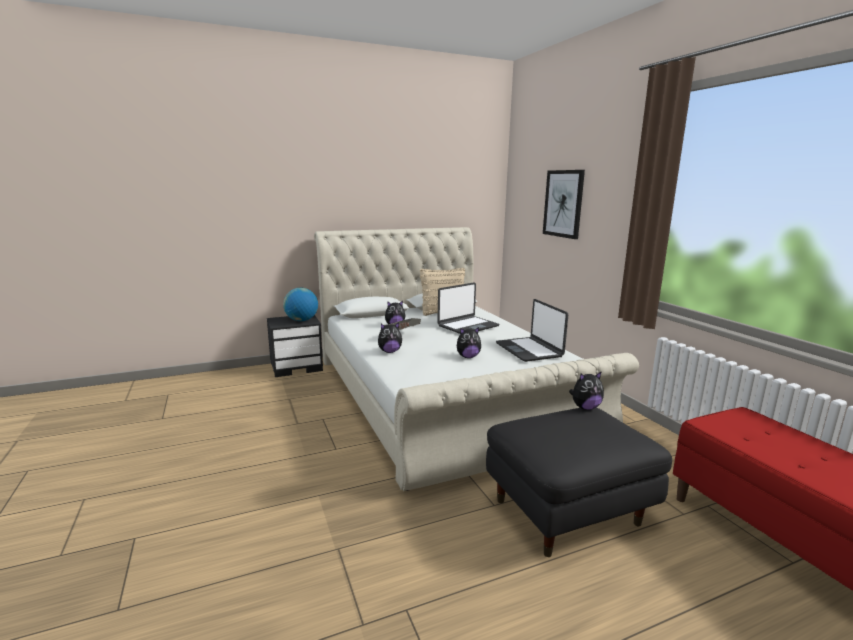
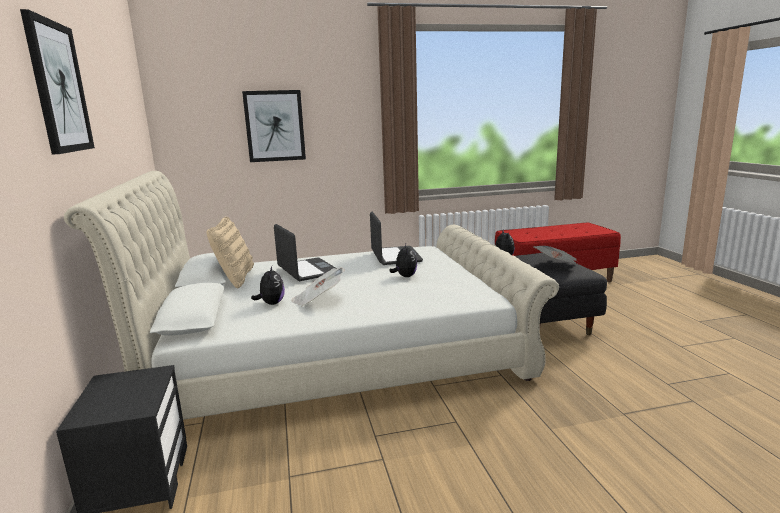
camera: 80 degrees left, 0 degrees up
(301, 320) = (134, 384): globe -> none
(344, 174) = (58, 87): none -> picture
(389, 351) = (378, 306): plush toy -> none
(529, 350) = (395, 256): laptop -> laptop turned 90 degrees counterclockwise
(560, 436) = (556, 266): none -> newspaper

